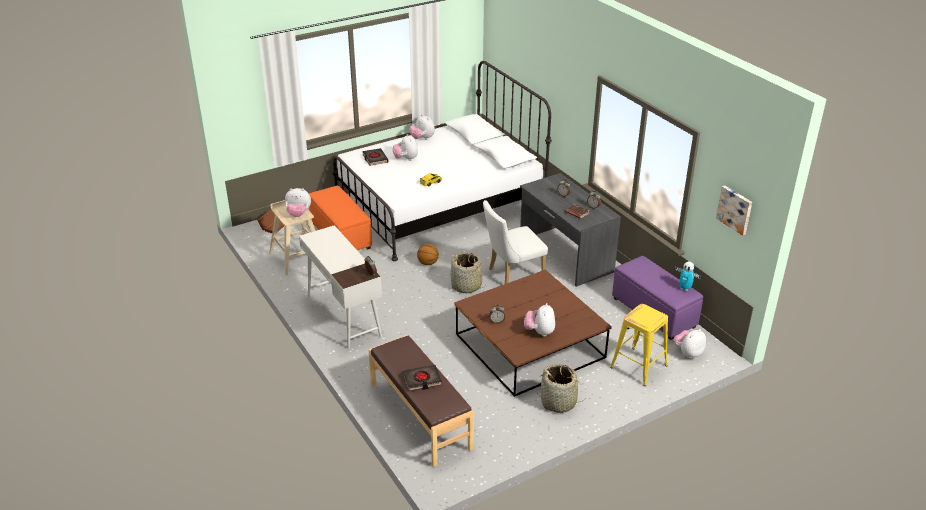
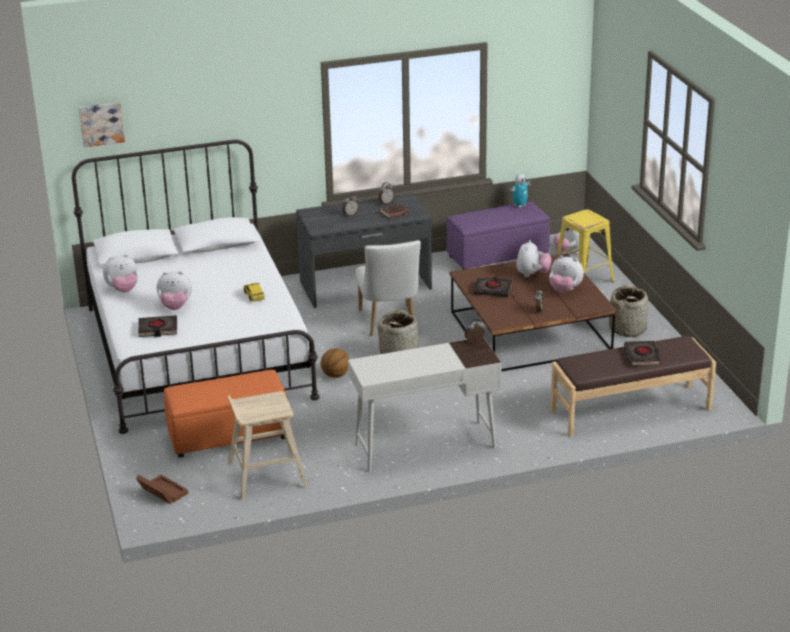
camera: 75 degrees left, 5 degrees down
(298, 214) = (270, 402): plush toy -> plush toy (532, 274)
(523, 294) = (493, 290): none -> black book
(735, 209) = (548, 91): picture -> picture (101, 123)

